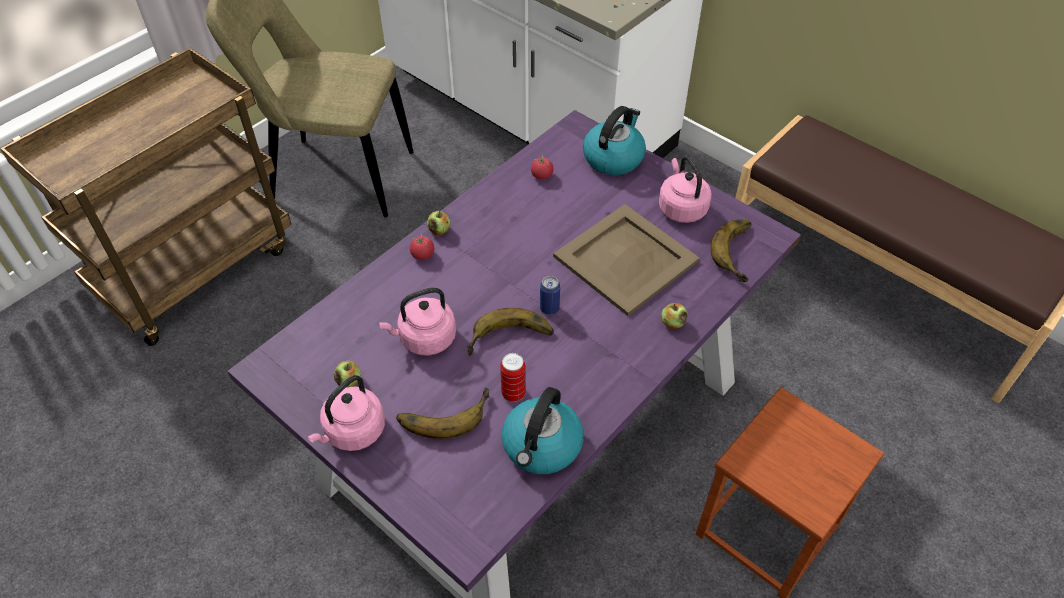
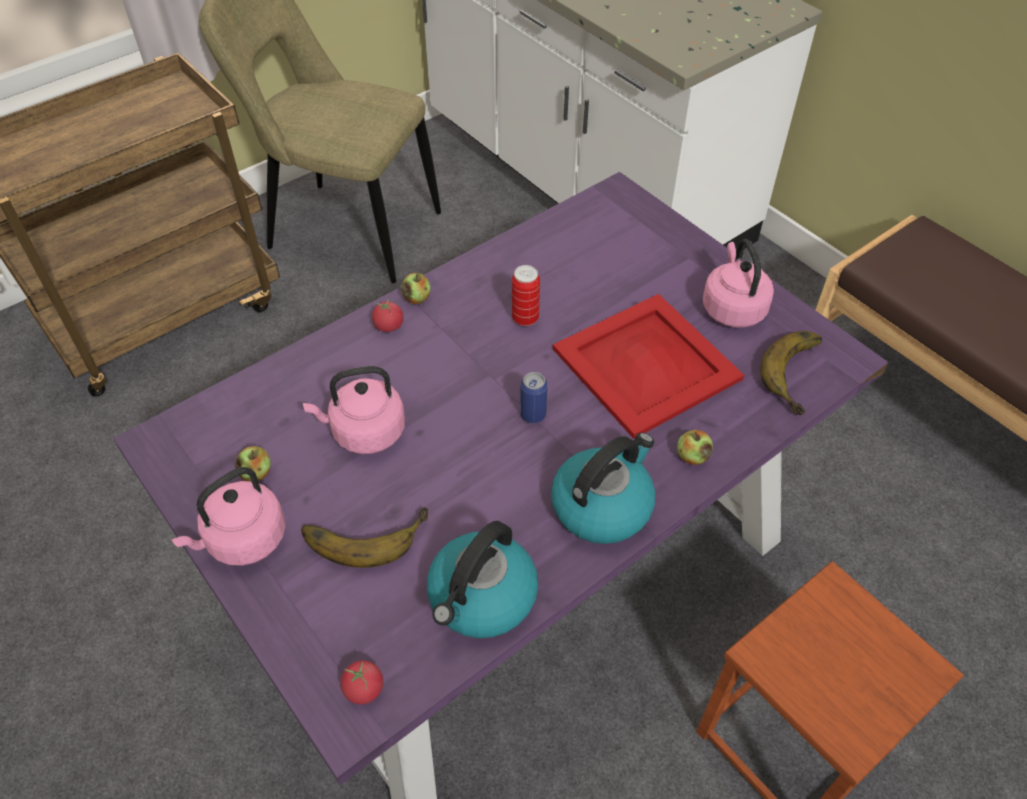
camera: 10 degrees right, 0 degrees up
(511, 341) = (473, 450): banana -> none
(513, 393) = (461, 520): can -> can (525, 318)
(542, 175) = (560, 246): tomato -> tomato (364, 689)
(613, 157) = (656, 235): kettle -> kettle (602, 505)
(625, 258) = (646, 363): beige tray -> red tray

